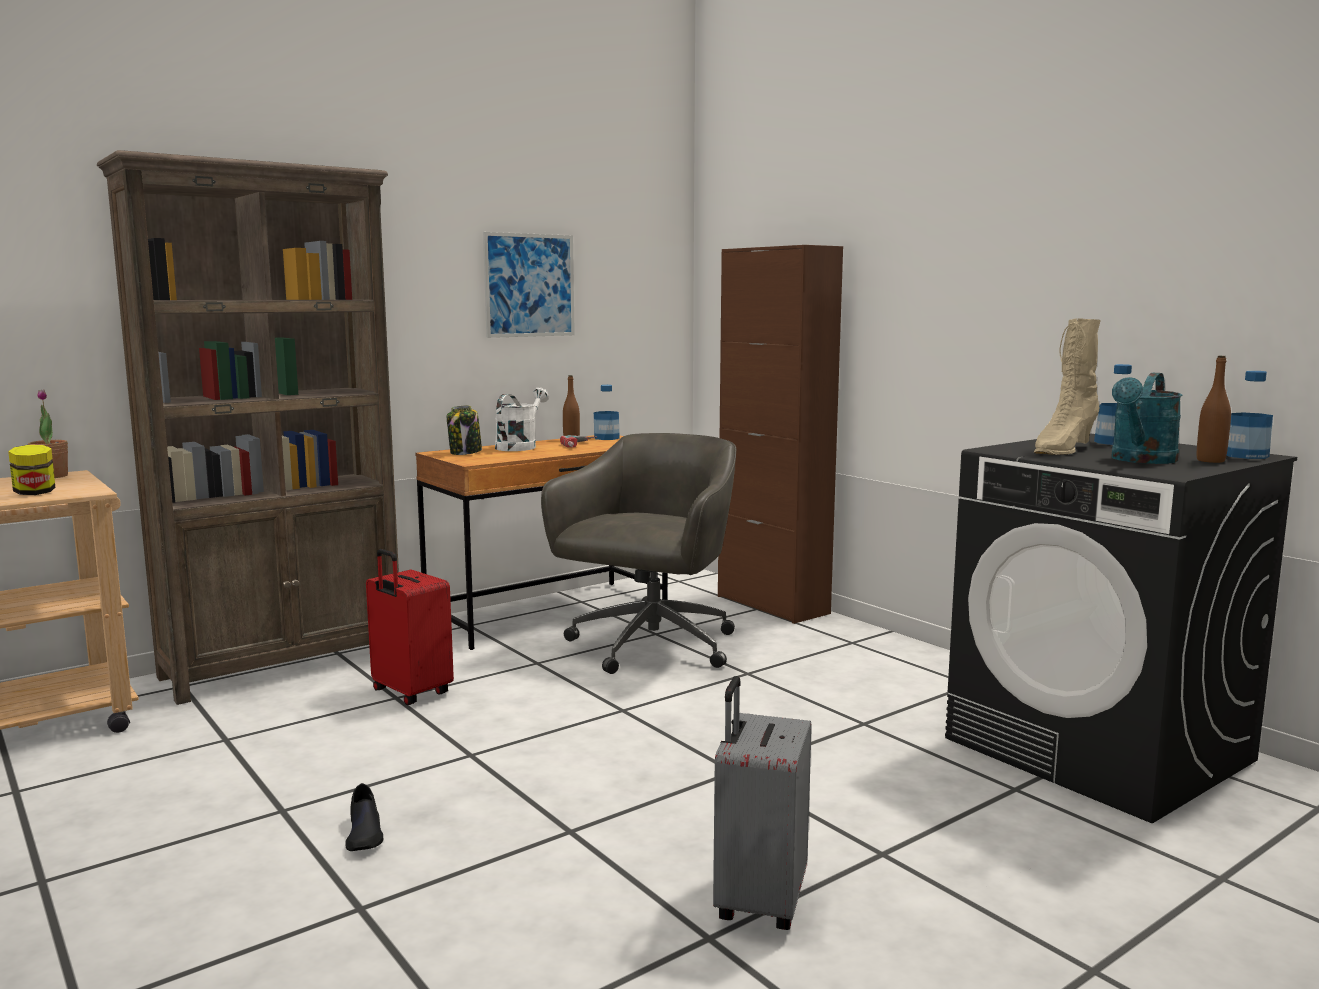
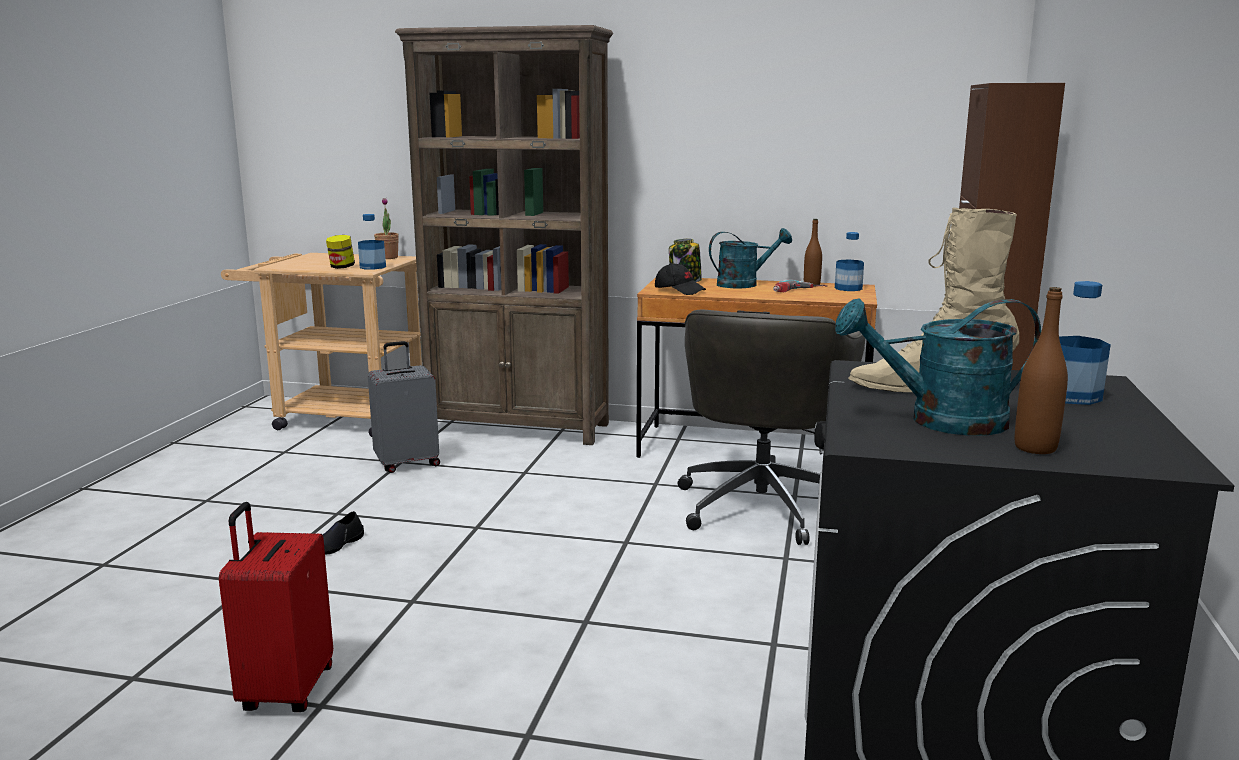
camera: 50 degrees right, 5 degrees up
(410, 693) = (537, 472): red suitcase -> red suitcase (285, 690)
(490, 458) = (680, 290): none -> black cap
(519, 446) = (744, 284): white watering can -> turquoise watering can
(529, 285) = (792, 124): picture -> none
(650, 647) = (762, 504): grey office chair -> grey office chair turned 120 degrees clockwise
(758, 901) = (390, 706): grey suitcase -> grey suitcase (407, 463)
(1245, 455) = (1144, 459): bottle -> bottle (373, 267)

